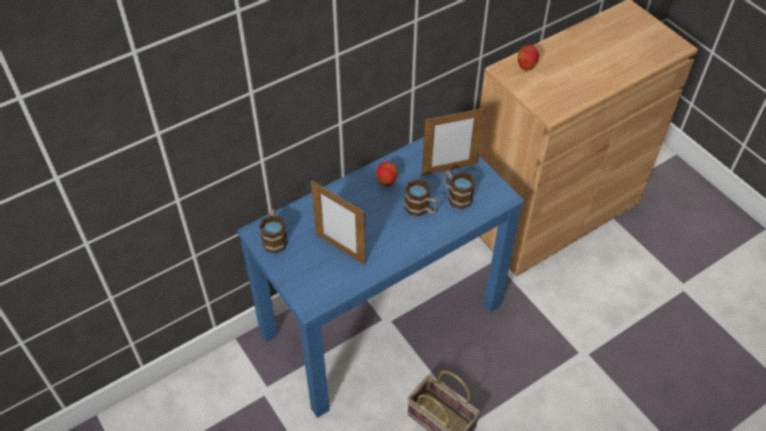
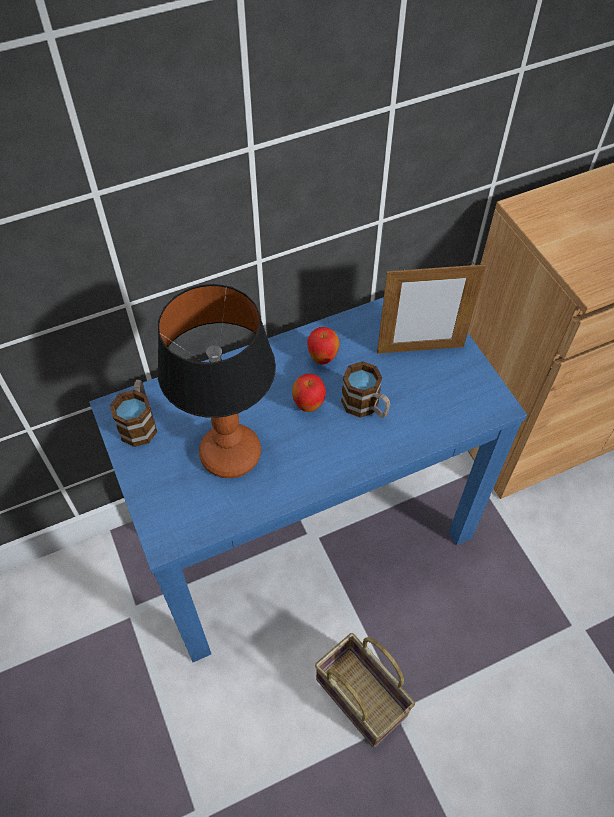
camera: 10 degrees right, 5 degrees up
(340, 249) = (232, 454): picture frame -> table lamp
(456, 196) = (423, 393): mug -> none
(526, 68) = (561, 208): apple -> apple (308, 405)

